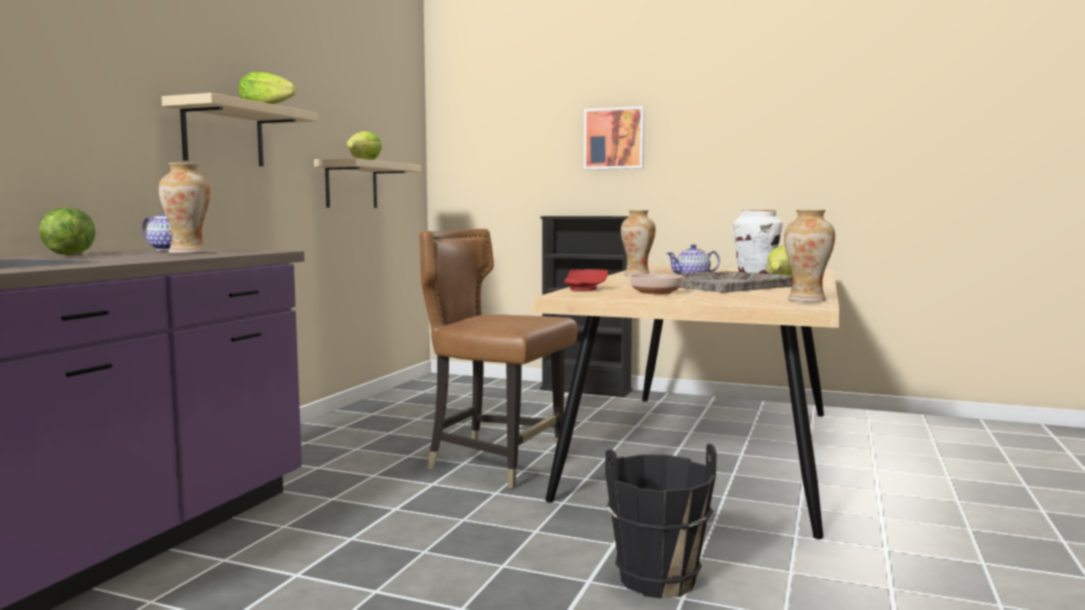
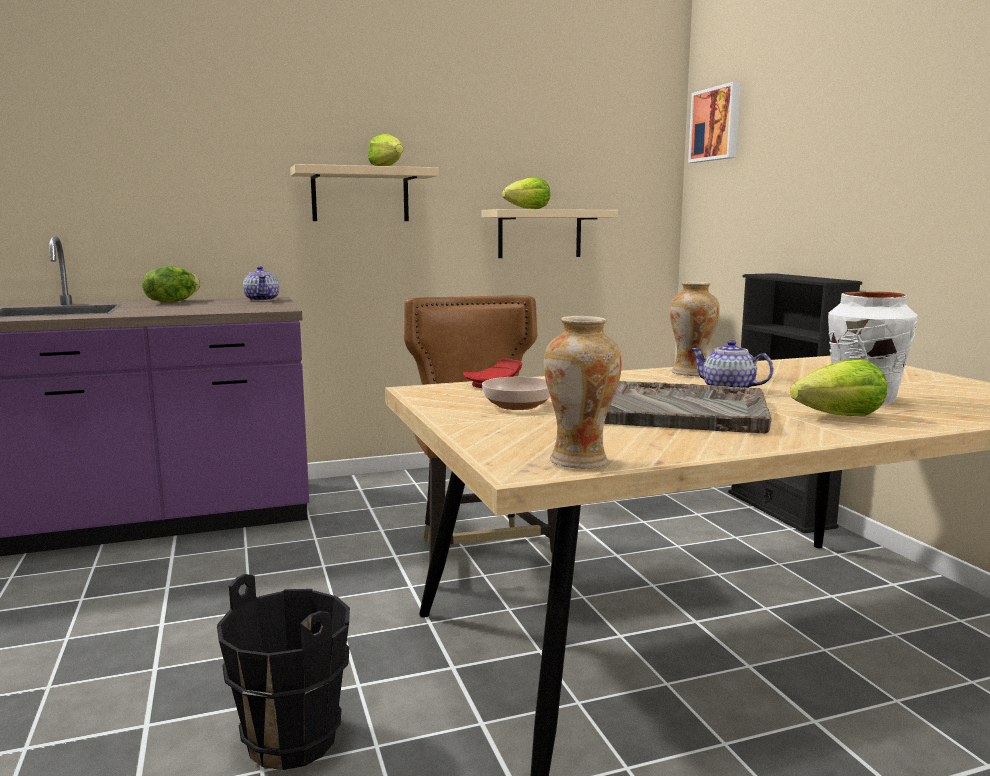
camera: 50 degrees right, 5 degrees up
(188, 253) = (227, 306): vase -> none
(614, 138) = (853, 165): picture -> picture (716, 124)

